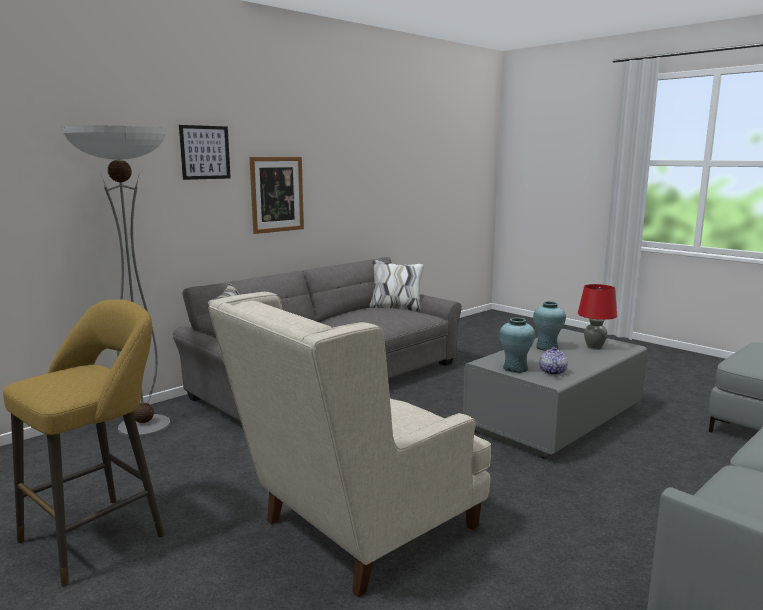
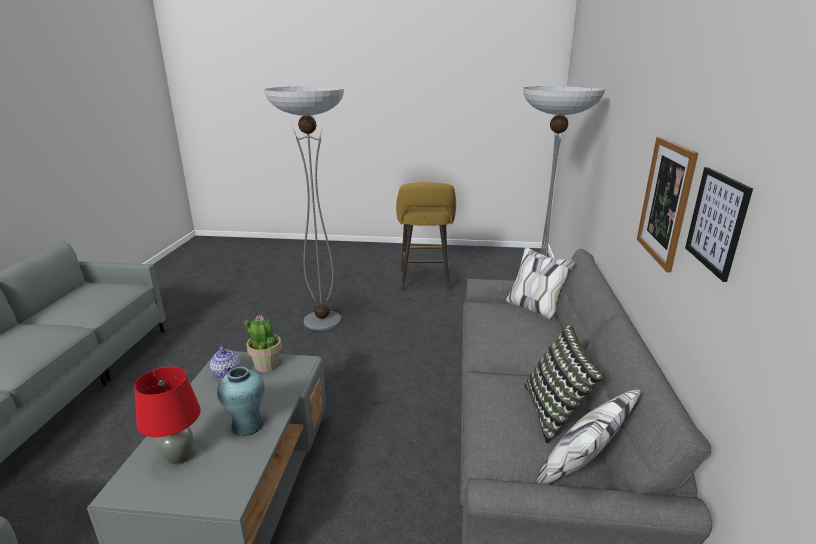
camera: 140 degrees right, 10 degrees up
(205, 152) = (640, 121): picture -> picture (716, 221)
(357, 531) = (322, 320): beige armchair -> floor lamp
(371, 311) = (555, 412): none -> pillow
(515, 368) = (266, 364): turquoise vase -> potted plant

